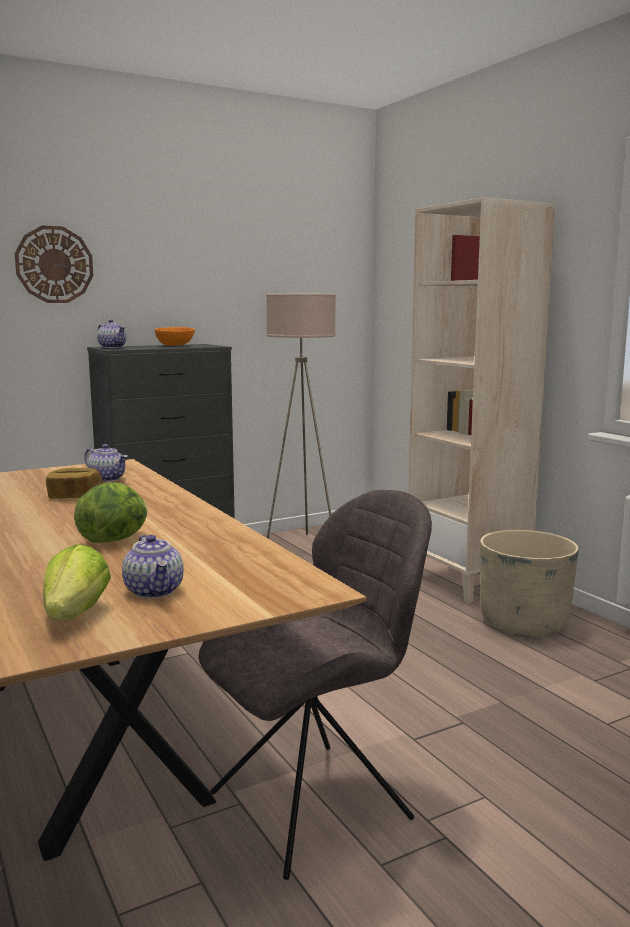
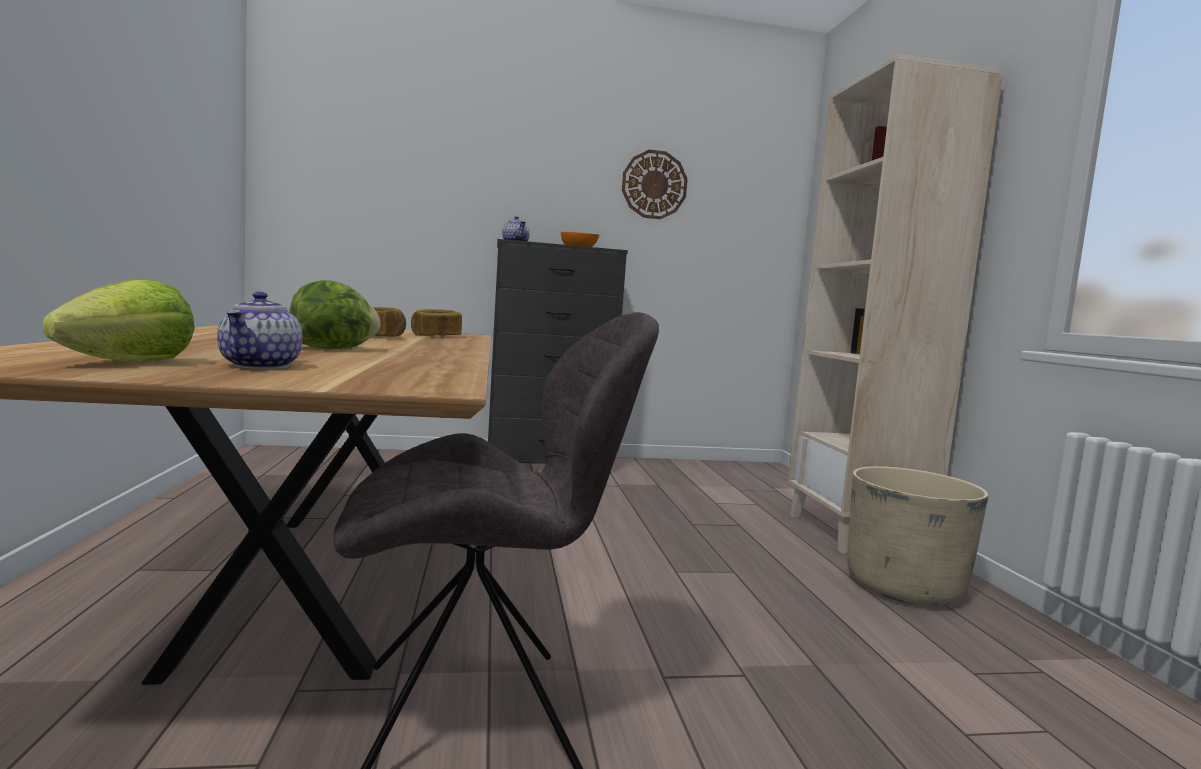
camera: 20 degrees right, 5 degrees down
(54, 265) = (478, 166): wall clock -> wall clock (654, 185)
(107, 479) = (436, 336): teapot -> bread
(302, 545) = (689, 473): beige floor lamp -> none

